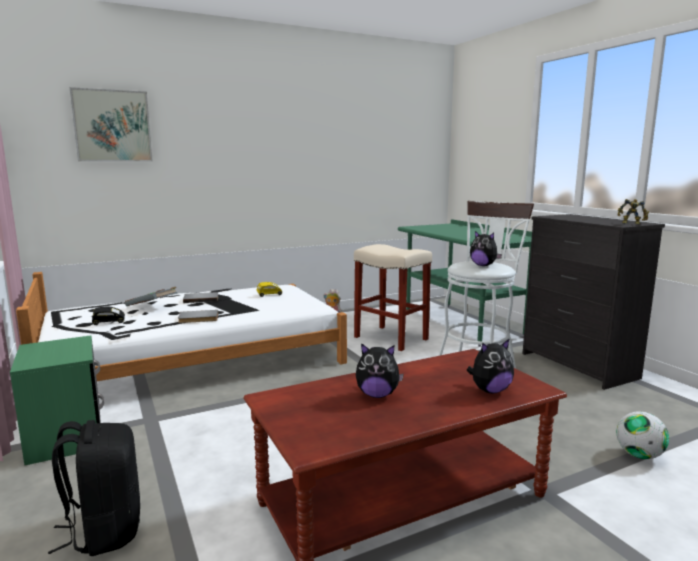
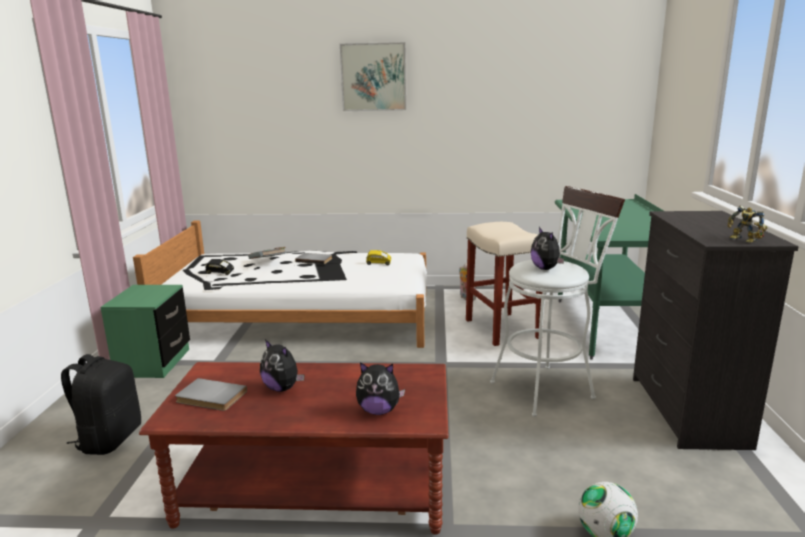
camera: 30 degrees right, 5 degrees up
(112, 126) = (262, 91): picture -> picture (373, 77)
(198, 318) = (286, 280): grey book -> grey book (210, 398)

